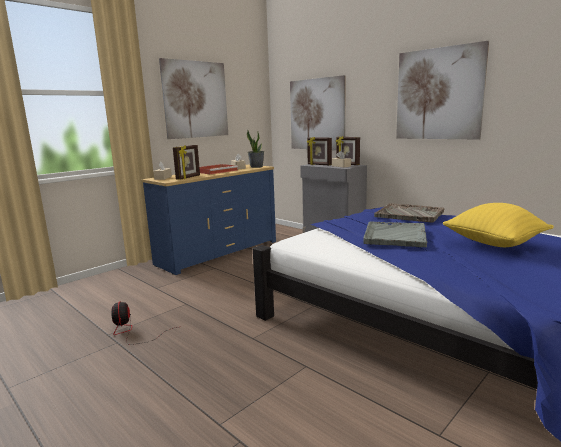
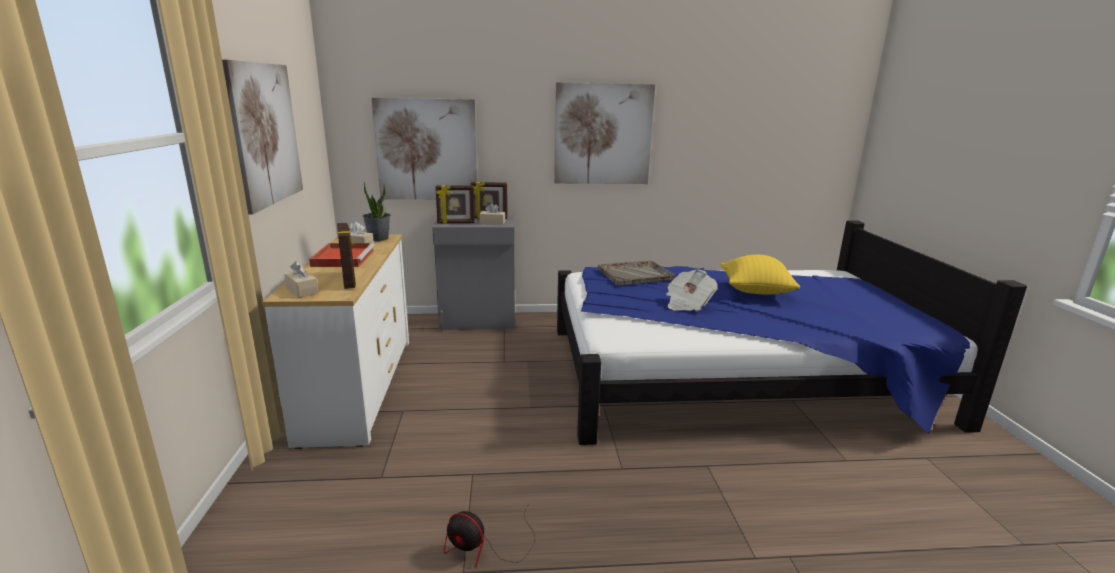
camera: 50 degrees left, 5 degrees up
(218, 253) = (358, 387): blue dresser -> white dresser
(395, 235) = (687, 304): grey tray -> newspaper

